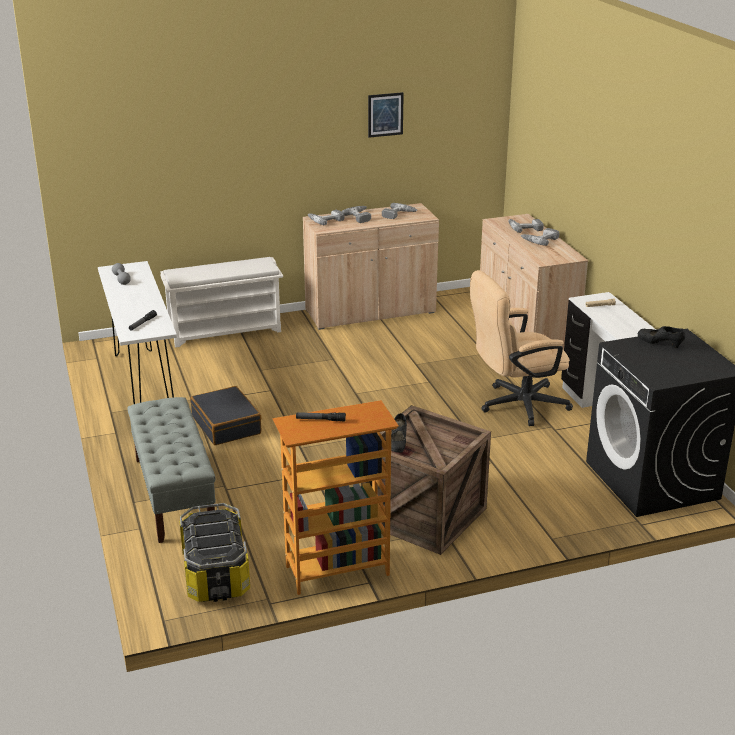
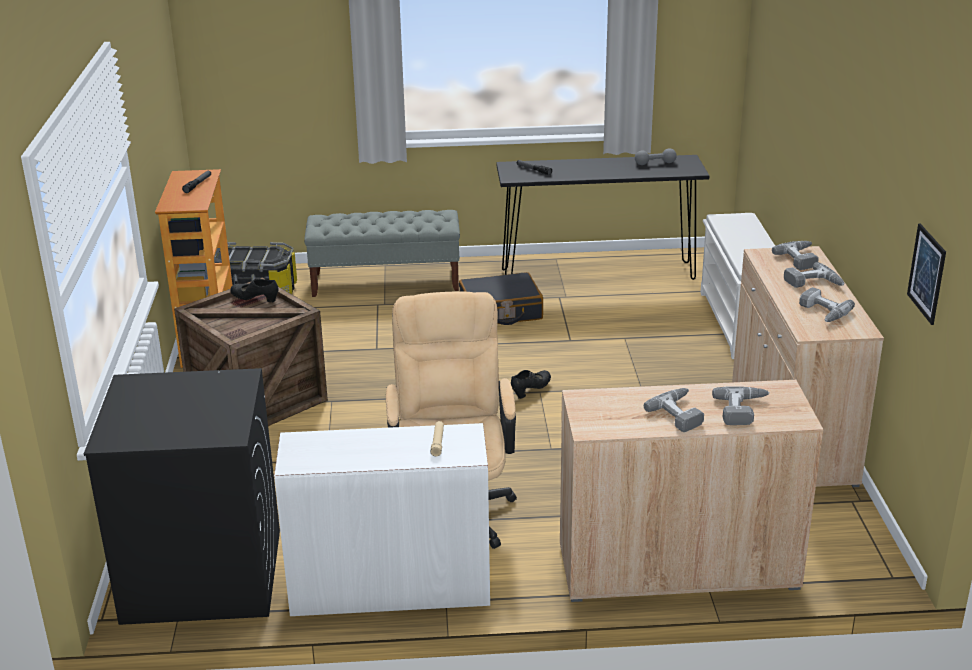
camera: 105 degrees right, 0 degrees up
(144, 390) = (598, 274): white console table -> black console table
(385, 114) = (886, 155): picture -> picture (926, 273)
(660, 344) = (219, 409): black shoe -> black shoe (531, 390)

